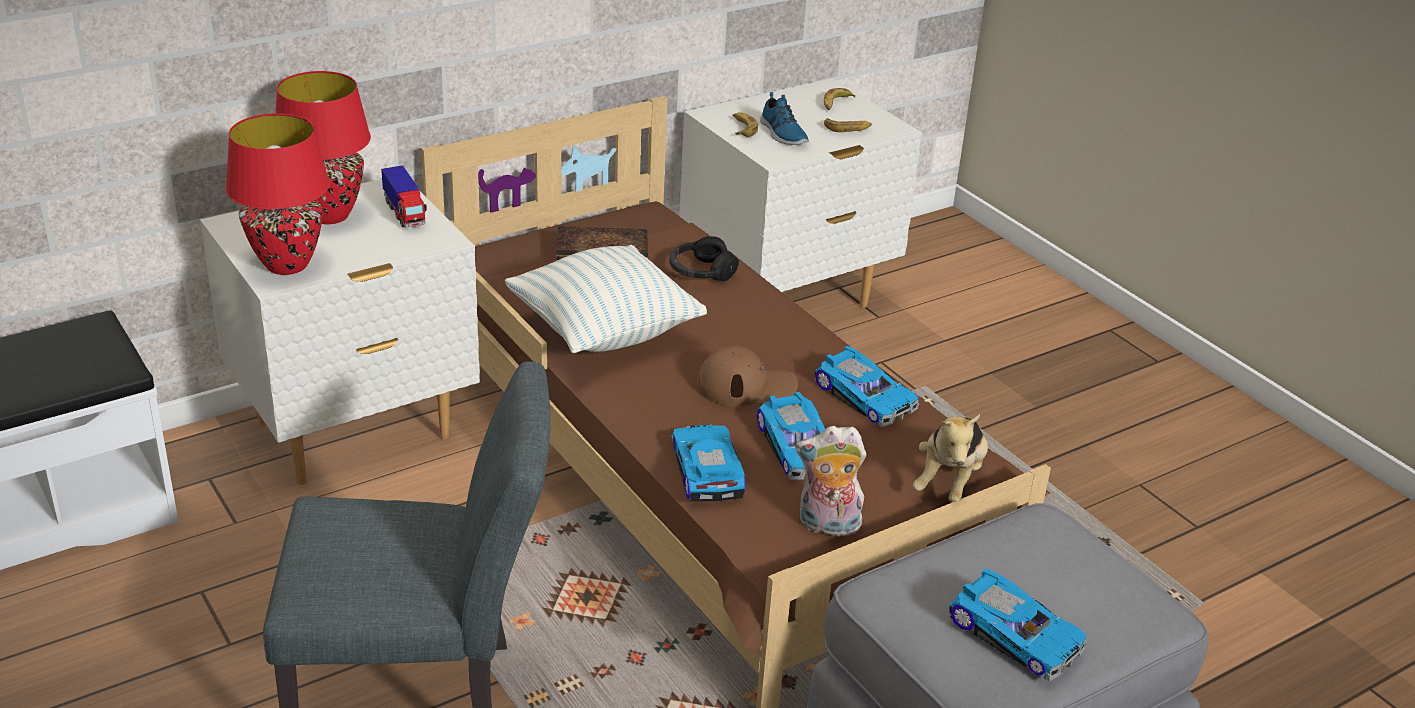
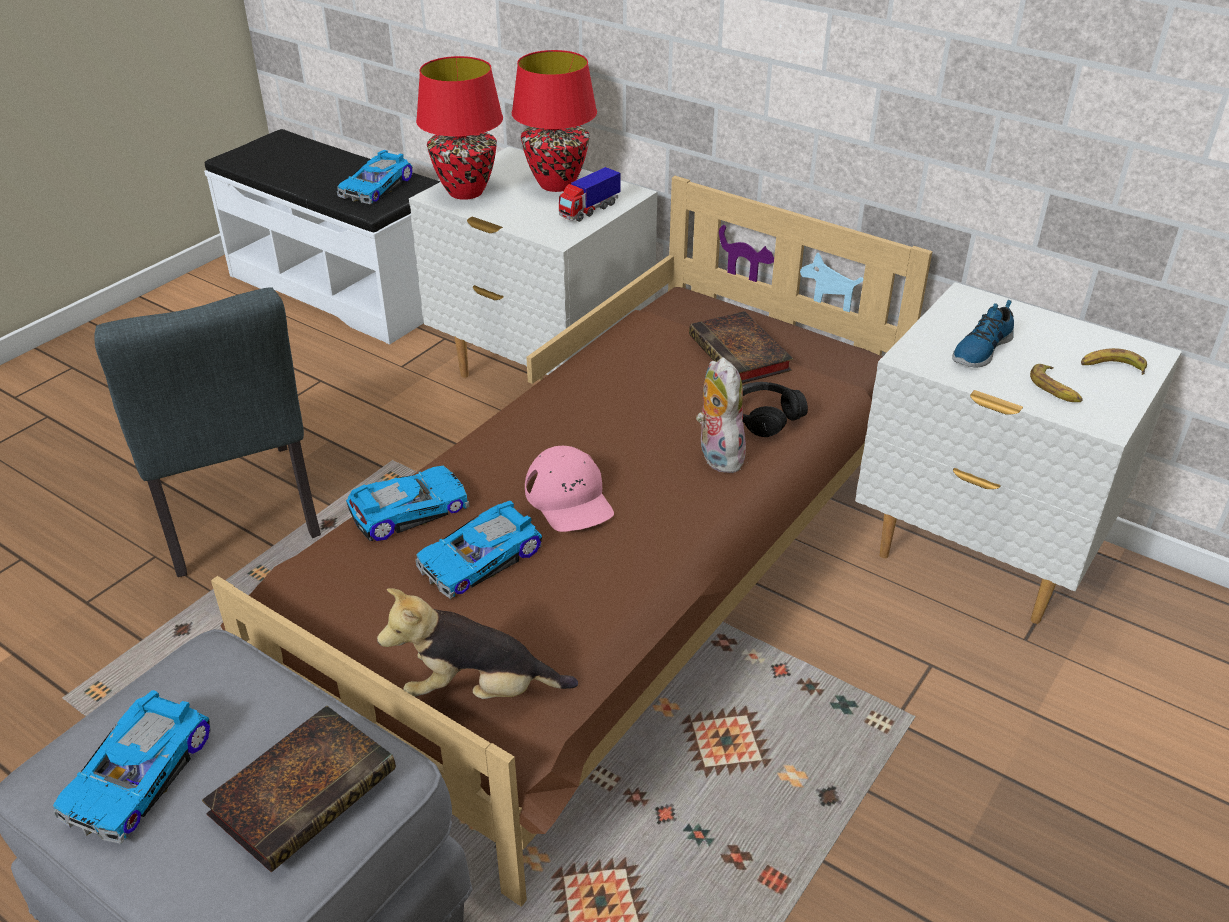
camera: 70 degrees right, 5 degrees up
(604, 332) = (603, 392): pillow -> none
(742, 128) = (959, 322): banana -> none
(747, 386) = (569, 498): brown cap -> pink cap
(827, 526) = (352, 611): plush toy -> plush toy (717, 455)
(866, 396) = (608, 587): toy car -> toy car (377, 187)
(1056, 552) = (305, 789): none -> book

